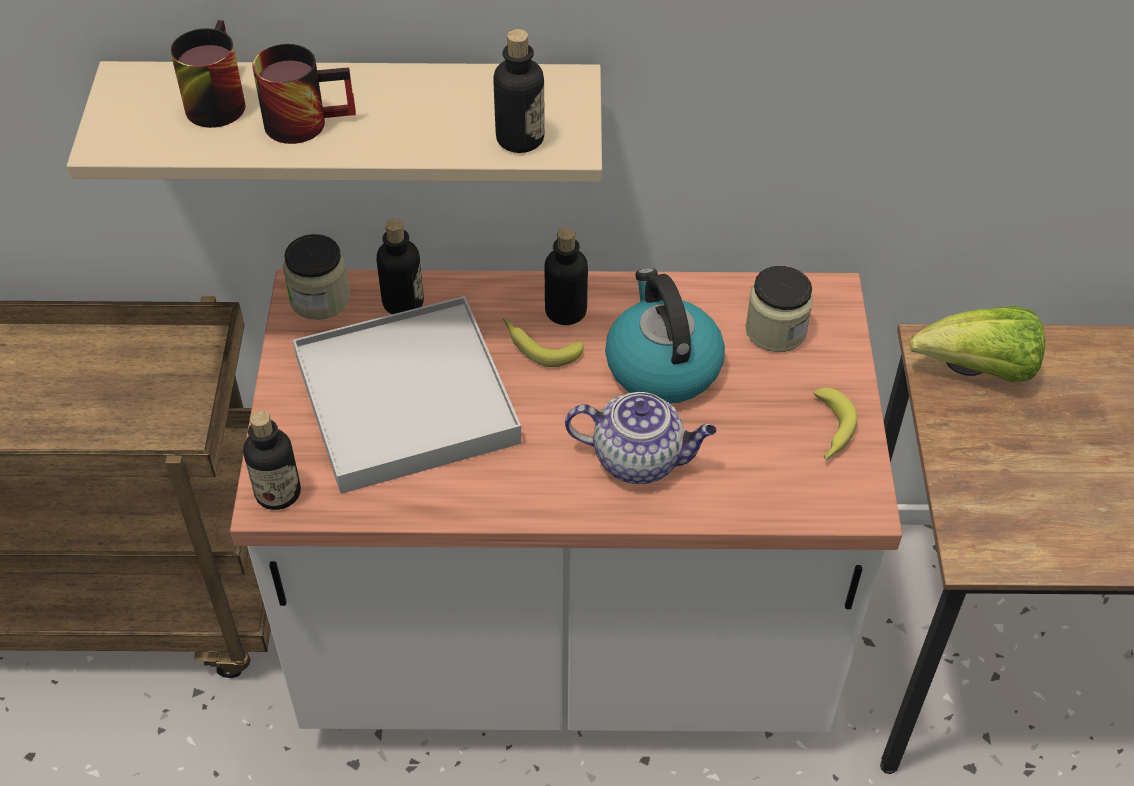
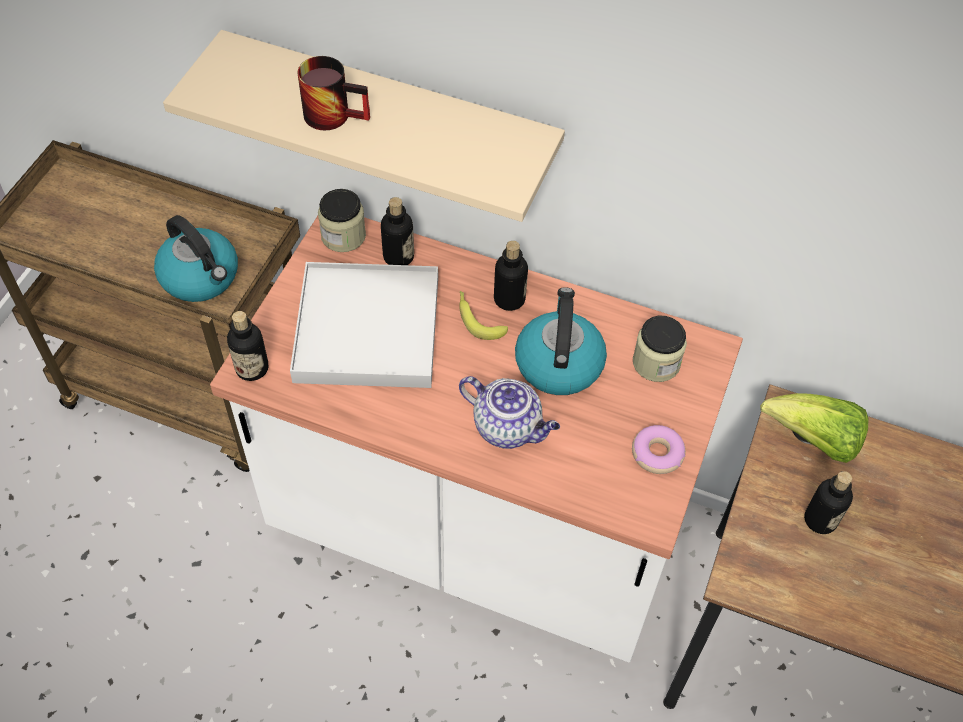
camera: 20 degrees right, 5 degrees up
(136, 413) = (201, 277): none -> kettle
(212, 100) = (280, 80): mug -> none
(520, 138) = (476, 172): bottle -> bottle (820, 520)
(829, 431) = (657, 454): banana -> donut

